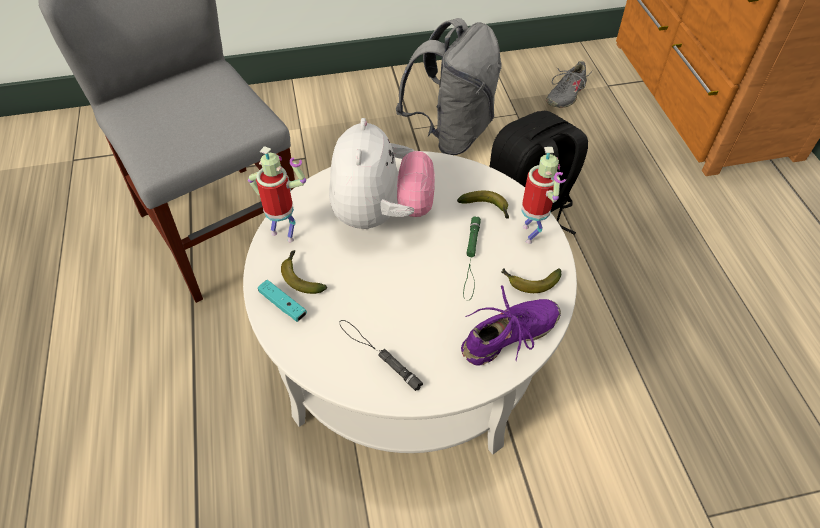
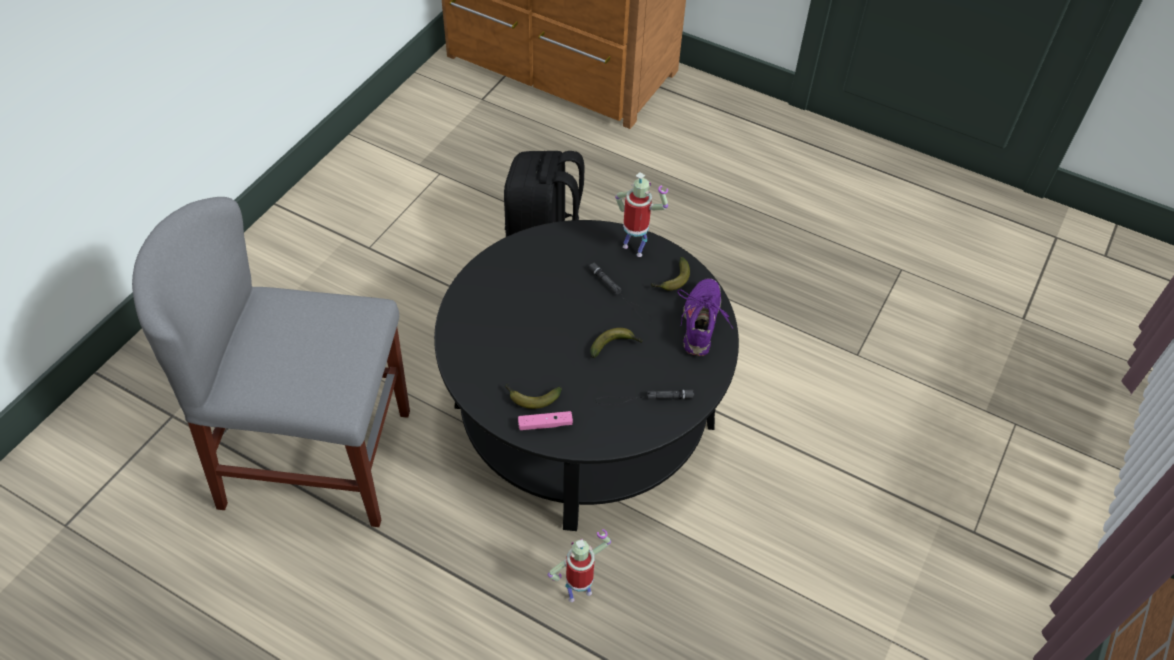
camera: 50 degrees left, 0 degrees up
(283, 305) = (545, 424): turquoise game controller -> pink game controller
(285, 234) = (477, 380): toy robot -> toy robot (579, 592)
(381, 214) = (524, 313): plush toy -> none
(409, 349) = (583, 414): white coffee table -> black coffee table
(451, 134) = (407, 228): grey backpack -> none
(471, 259) = (621, 295): green flashlight -> black flashlight
(487, 208) = (586, 253): banana -> banana (615, 346)
(565, 94) = (458, 129): grey shoe -> none

